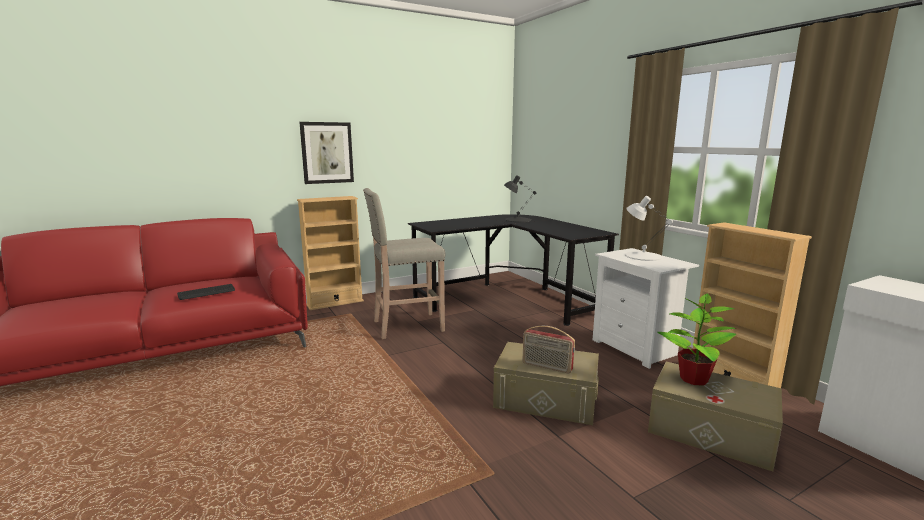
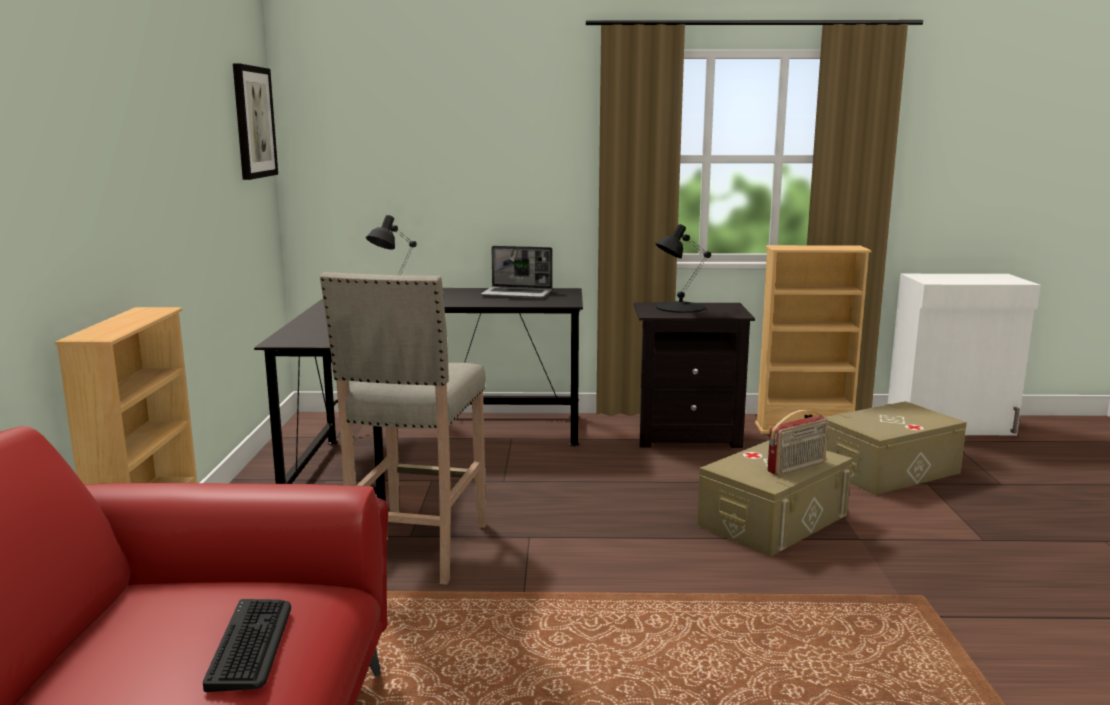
camera: 60 degrees left, 0 degrees up
(327, 153) = (77, 198): picture -> picture (253, 122)
(573, 229) = (518, 294): none -> laptop
(636, 348) = (687, 435): white nightstand -> black nightstand
(642, 256) = (679, 307): white table lamp -> black table lamp
(693, 379) = (871, 421): potted plant -> none

